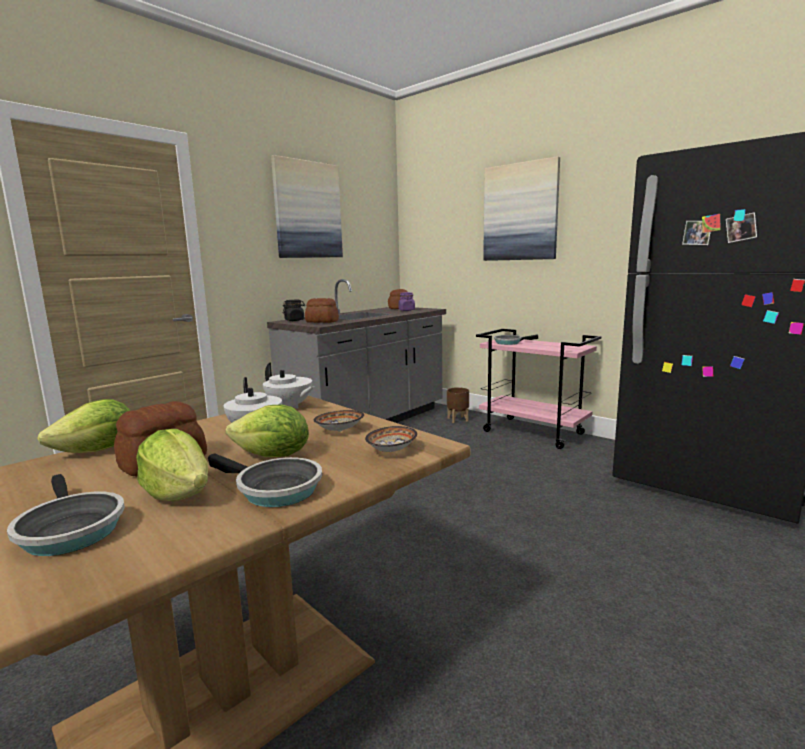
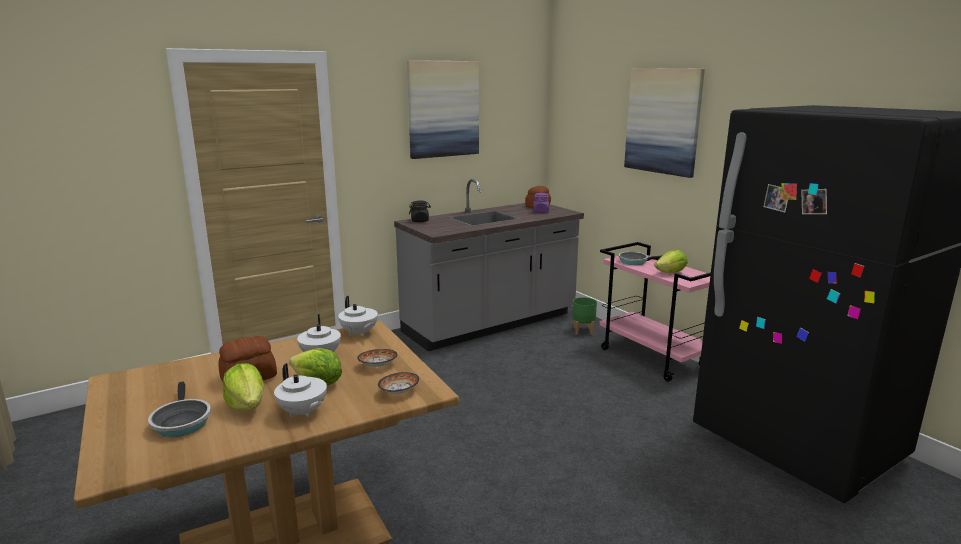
camera: 15 degrees right, 5 degrees up
(98, 451) = (214, 360): lettuce -> lettuce (671, 273)
(274, 489) = (302, 412): frying pan -> white teapot
(322, 321) = (442, 227): bread -> none
(458, 419) = (583, 331): brown planter -> green planter

